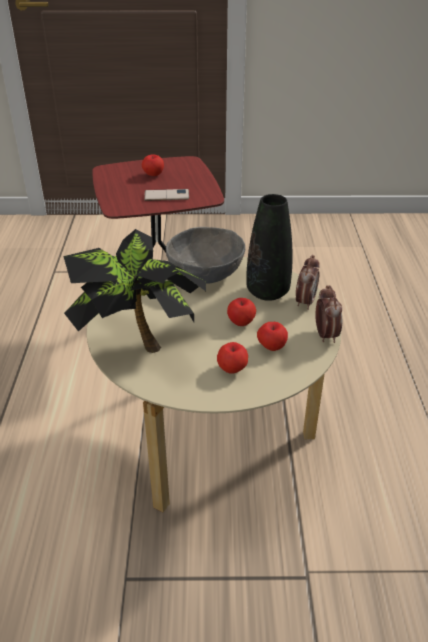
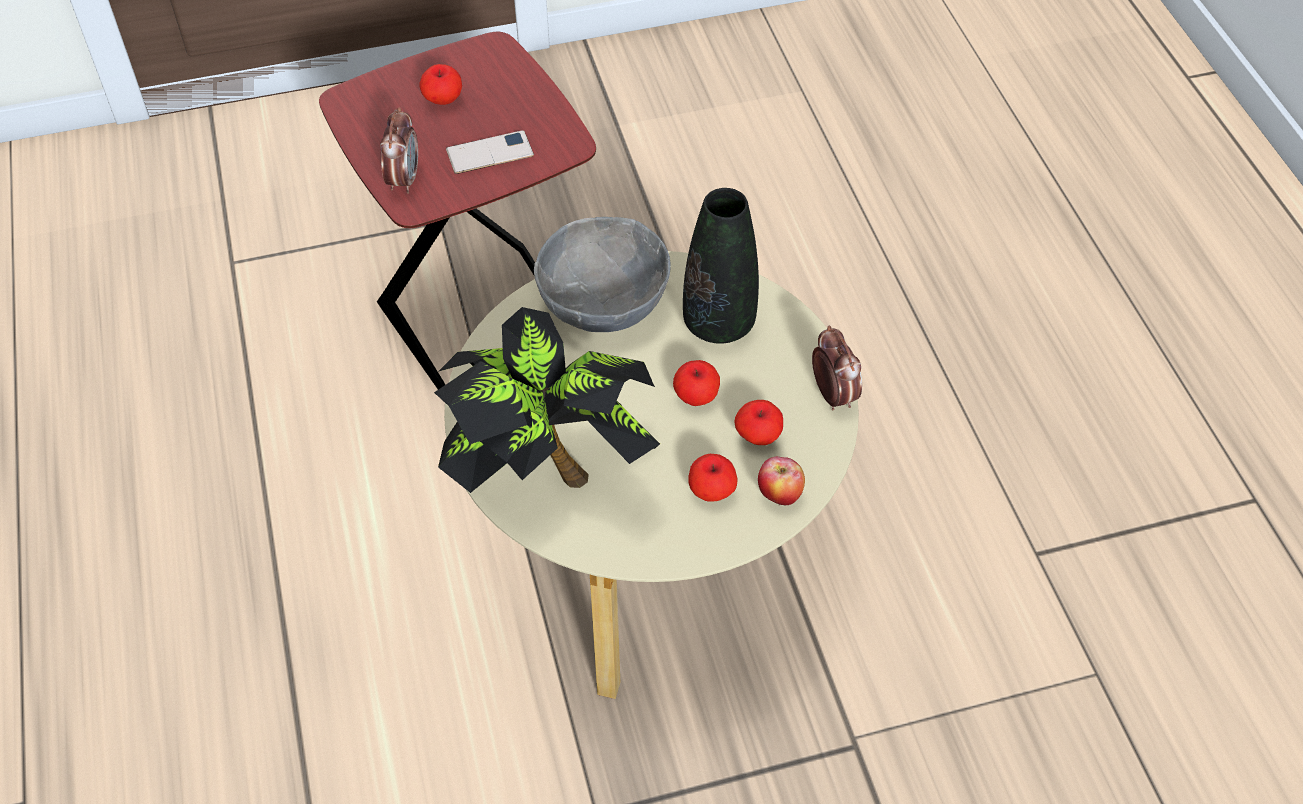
camera: 15 degrees left, 15 degrees up
(274, 379) = (779, 496): none -> apple
(305, 302) = (784, 333): alarm clock -> alarm clock (403, 179)

